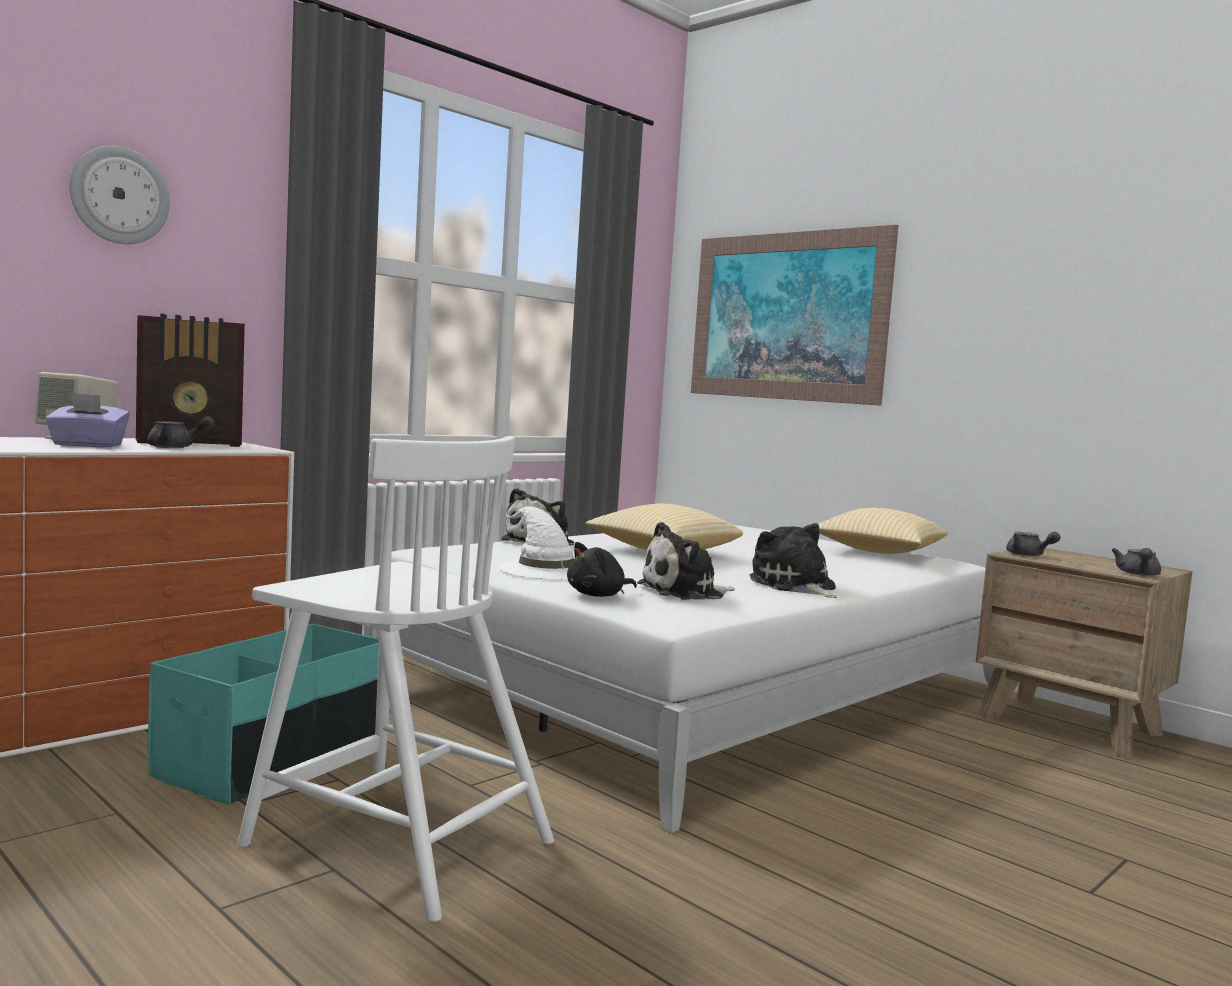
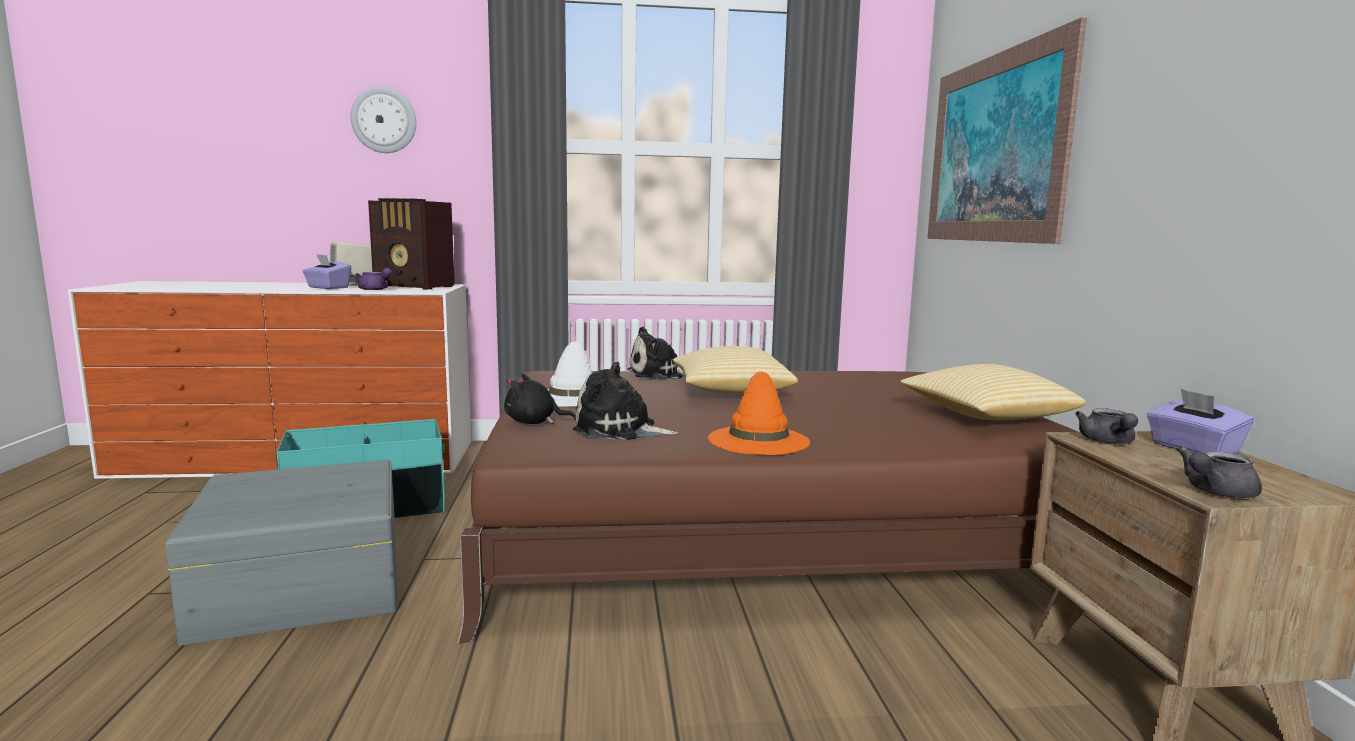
camera: 40 degrees right, 5 degrees up
(176, 447) = (375, 289): grey teapot -> purple teapot
(395, 841) = (300, 584): white chair -> grey storage box
(697, 688) = (760, 526): white bed -> brown bed
(794, 586) = (758, 439): plush toy -> orange hat
(1067, 555) = (1192, 449): none -> purple tissue box

